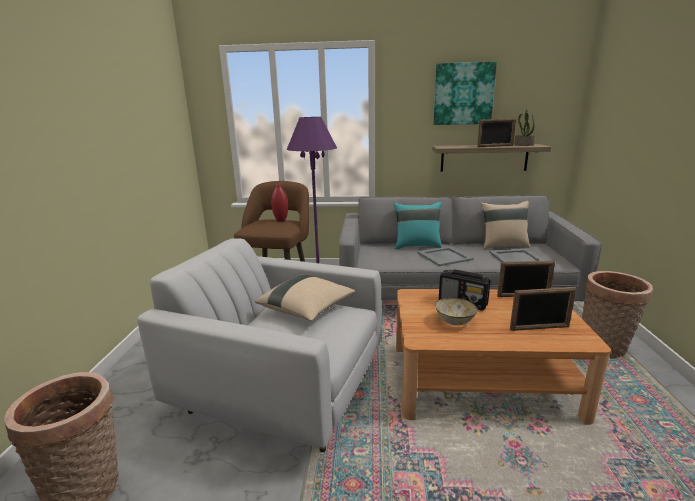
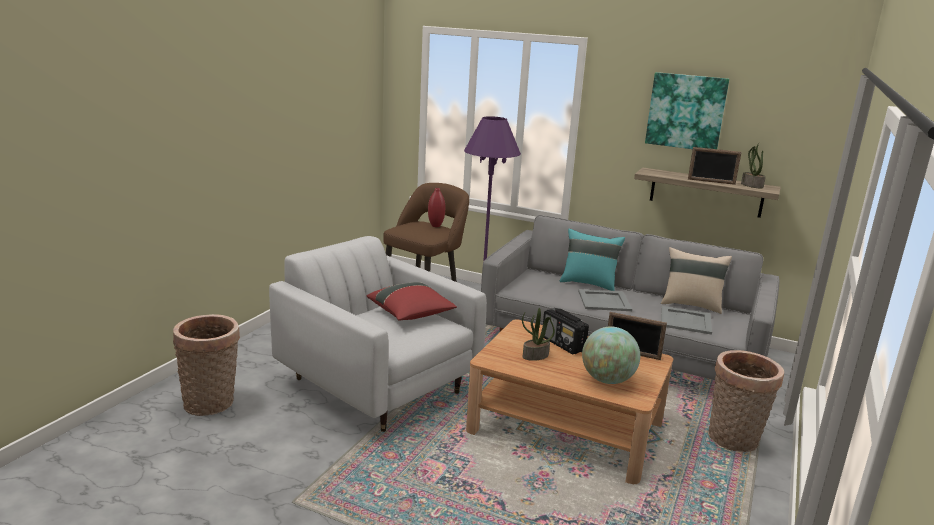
camera: 20 degrees right, 0 degrees up
(307, 309) = (411, 314): beige pillow -> red pillow
(455, 321) = (535, 356): bowl -> potted plant
(539, 328) = (607, 380): picture frame -> globe

